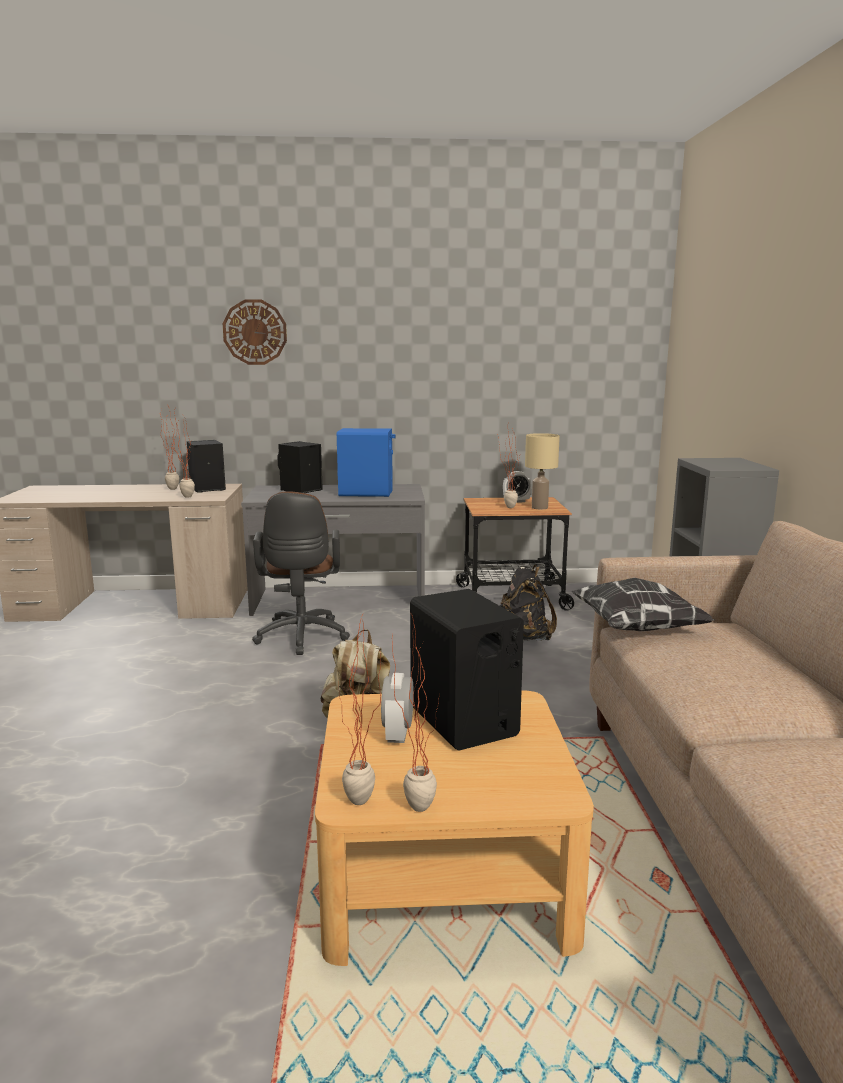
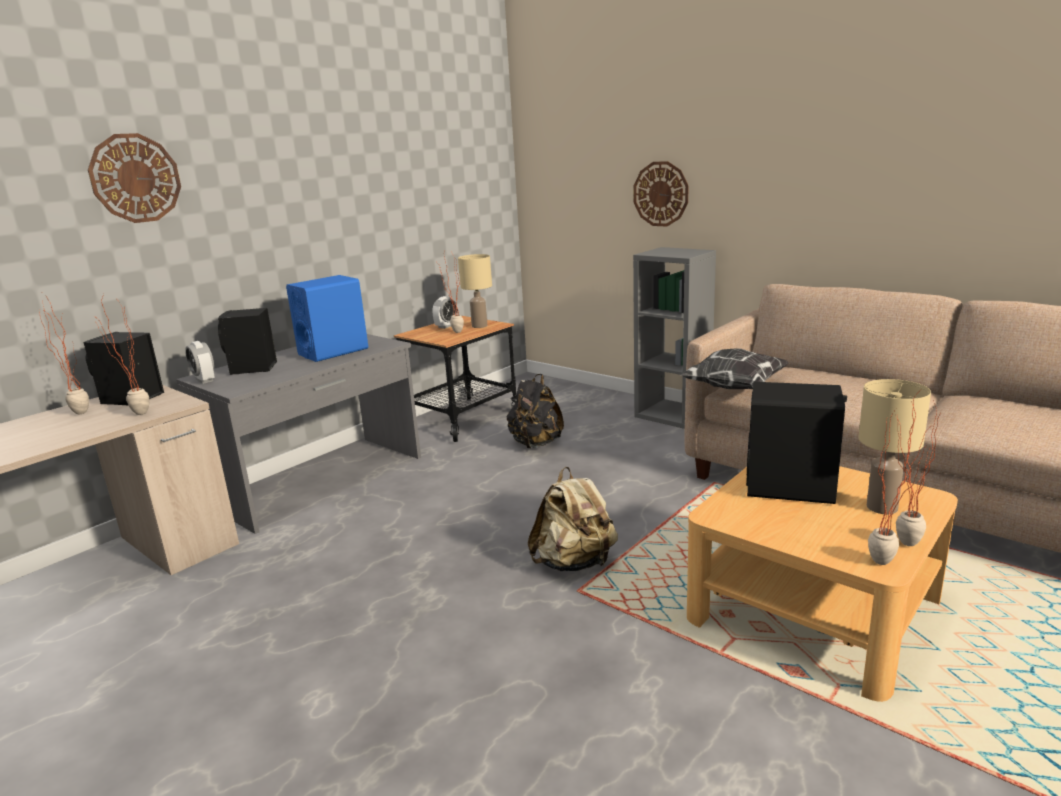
camera: 45 degrees left, 5 degrees up
(301, 638) = (361, 526): brown office chair -> none
(398, 734) = (785, 515): alarm clock -> alarm clock (204, 380)
(488, 776) = (881, 507): none -> beige table lamp
(753, 392) = (661, 194): none -> wall clock

